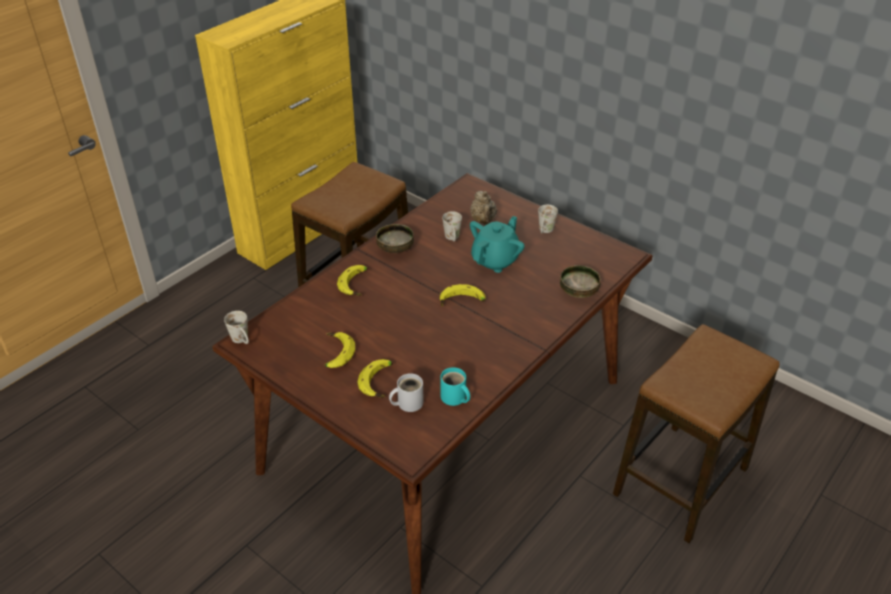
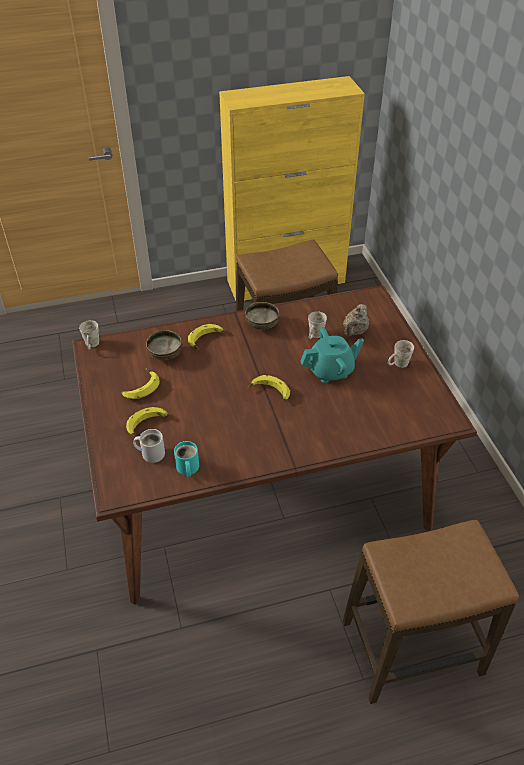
camera: 35 degrees right, 5 degrees up
(579, 292) = (373, 432): bowl -> bowl (166, 355)

